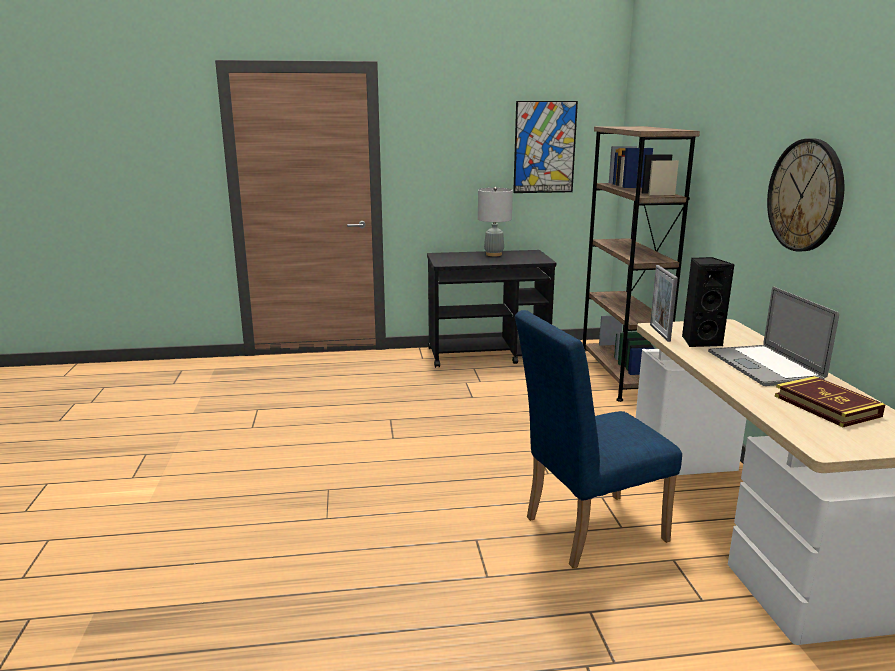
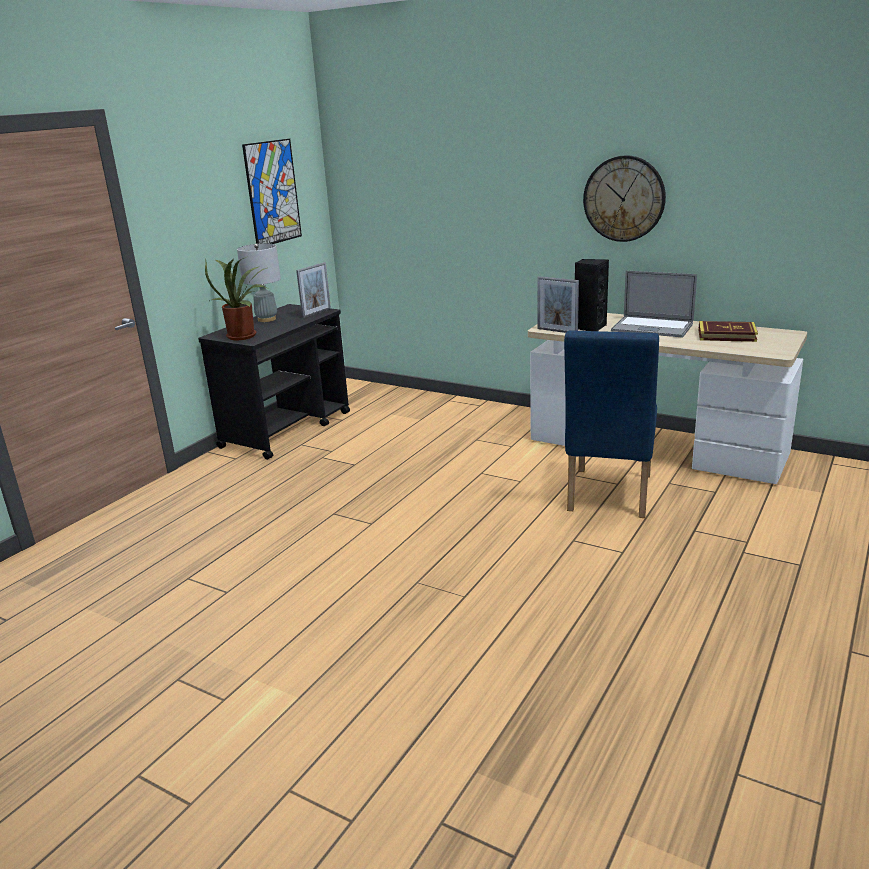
camera: 50 degrees left, 5 degrees up
(450, 259) = (245, 336): none -> potted plant
(534, 260) = (316, 313): none -> picture frame
(621, 377) = (421, 400): brown bookcase -> none

